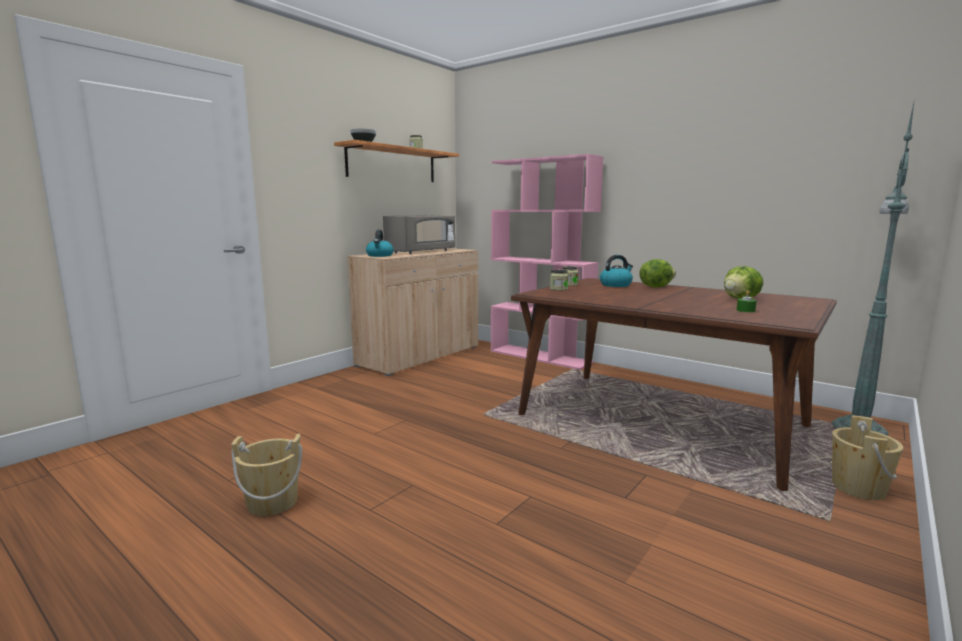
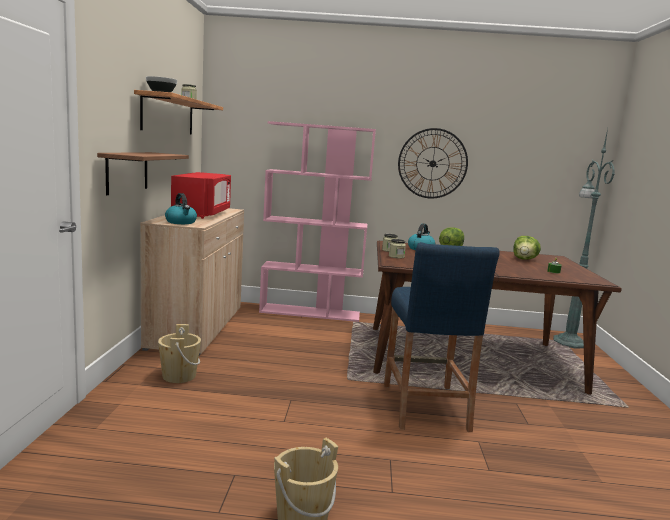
camera: 35 degrees left, 0 degrees up
(327, 211) = (127, 172): none -> shelf
(422, 252) = (202, 214): grey microwave -> red microwave
(524, 452) = (425, 406): none -> blue stool
(670, 187) = (432, 163): none -> wall clock
(858, 488) = (613, 382): beige bucket -> beige bucket (179, 376)

